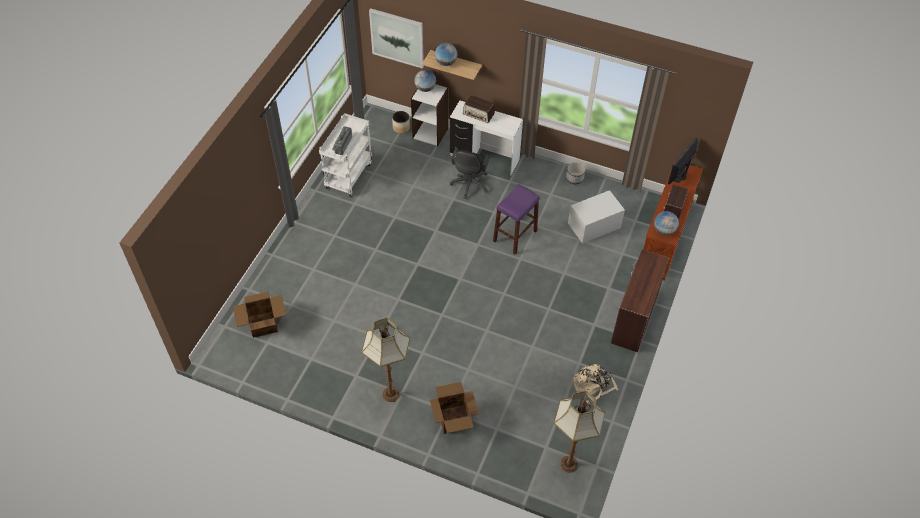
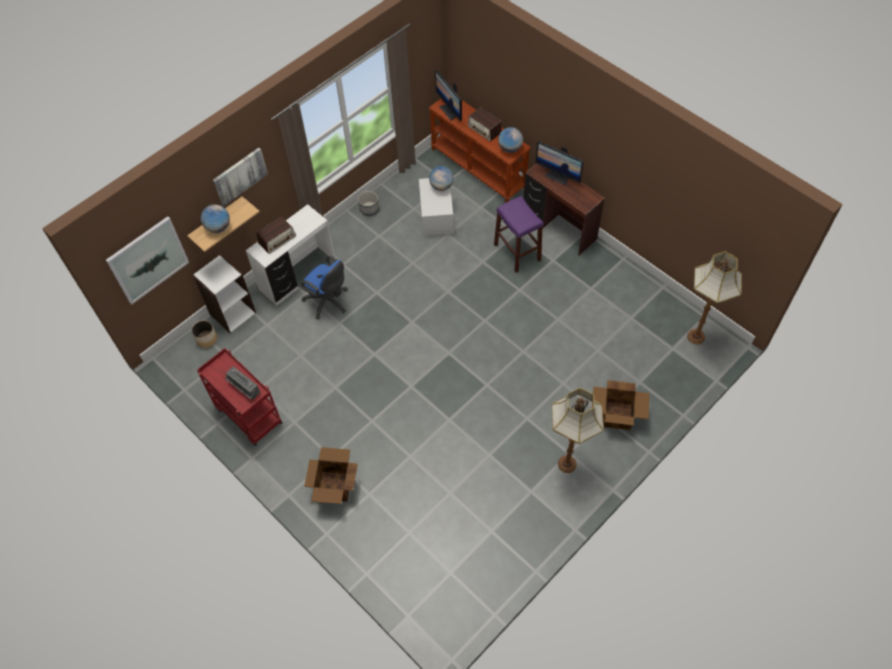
camera: 65 degrees left, 5 degrees up
(262, 324) = (423, 571): cardboard box -> cardboard box (334, 487)
(348, 175) = (247, 415): white cart -> red cart
(425, 88) = (208, 276): globe -> globe (441, 186)
(469, 185) = (328, 302): black office chair -> blue office chair
(486, 49) = (240, 176): none -> picture
(515, 236) = (417, 285): purple stool -> purple stool (517, 252)
(593, 386) = (620, 287): beige backpack -> none
(651, 274) = (558, 176): none -> monitor

